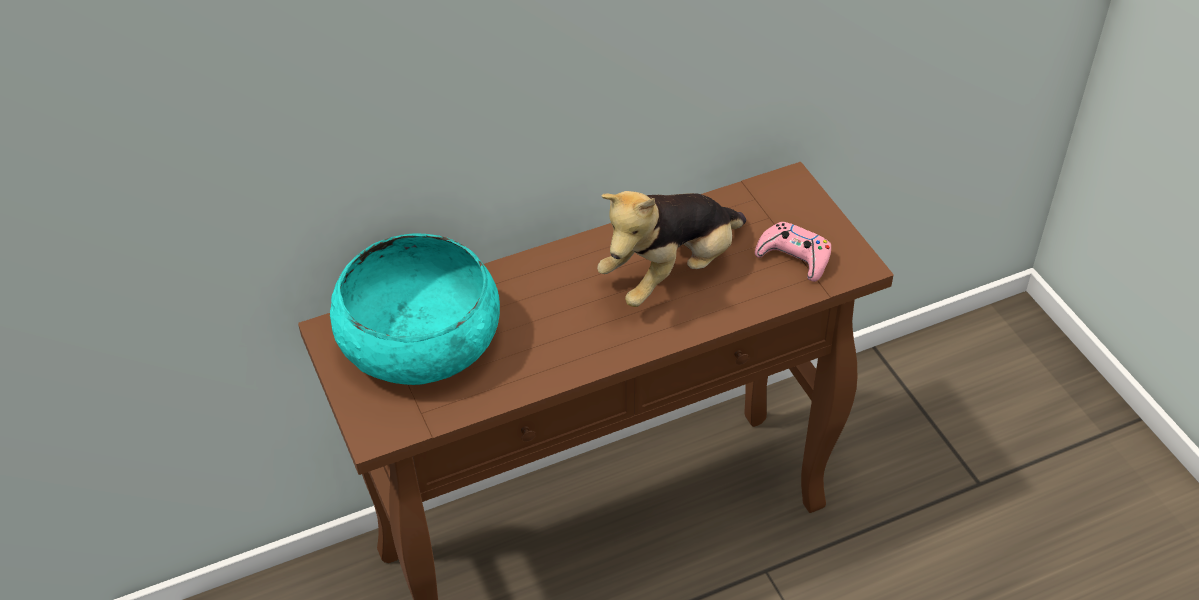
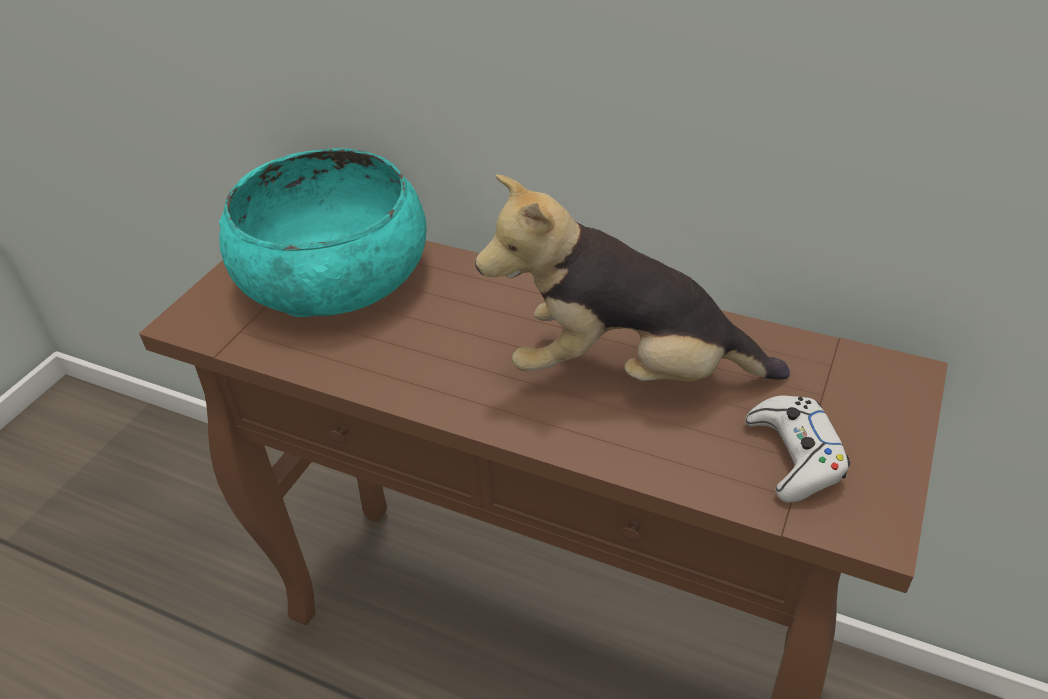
camera: 50 degrees right, 5 degrees down
(794, 257) = (794, 456): pink game controller -> white game controller

